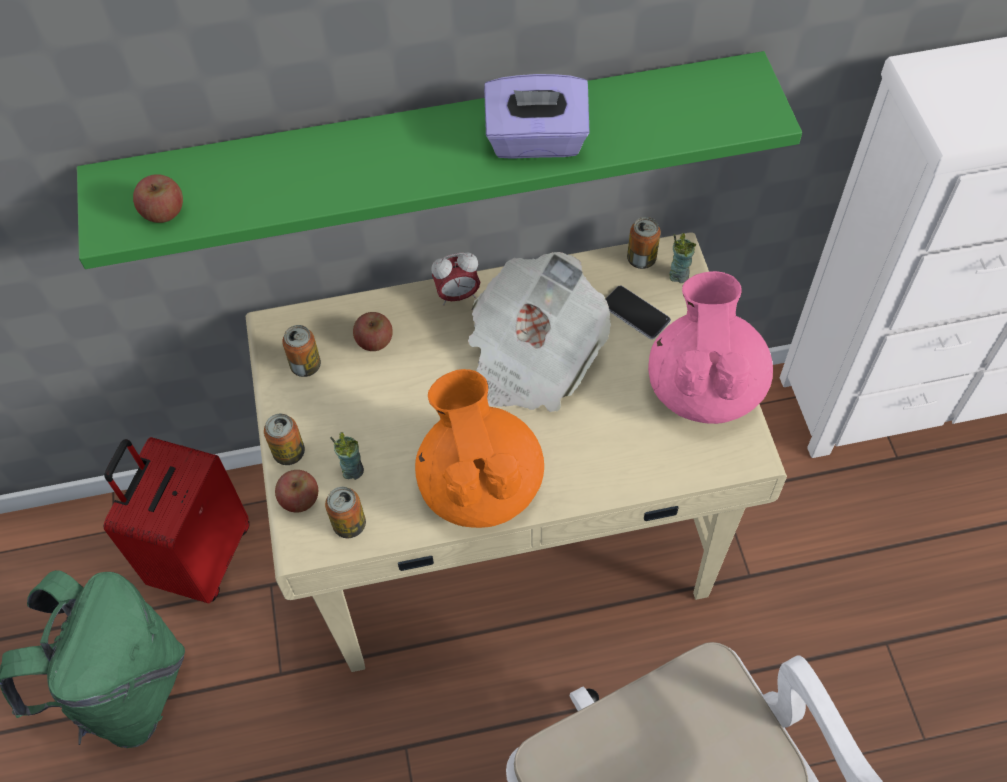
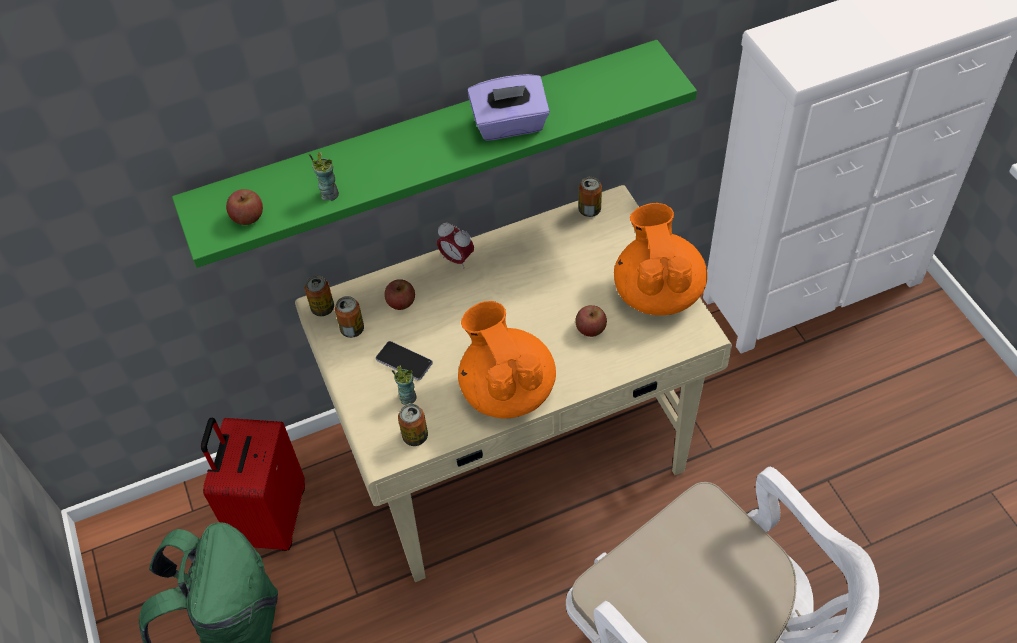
camera: 10 degrees left, 5 degrees down
(289, 453) = (355, 394): can -> can (323, 308)
(300, 499) = (372, 425): apple -> apple (590, 329)
(457, 295) = (456, 259): alarm clock -> alarm clock turned 60 degrees clockwise
(531, 358) = (524, 294): newspaper -> none
(635, 313) = (594, 249): phone -> phone (404, 361)
(679, 275) = (620, 217): cup -> cup (329, 194)
(704, 386) = (657, 291): pink teapot -> orange teapot

